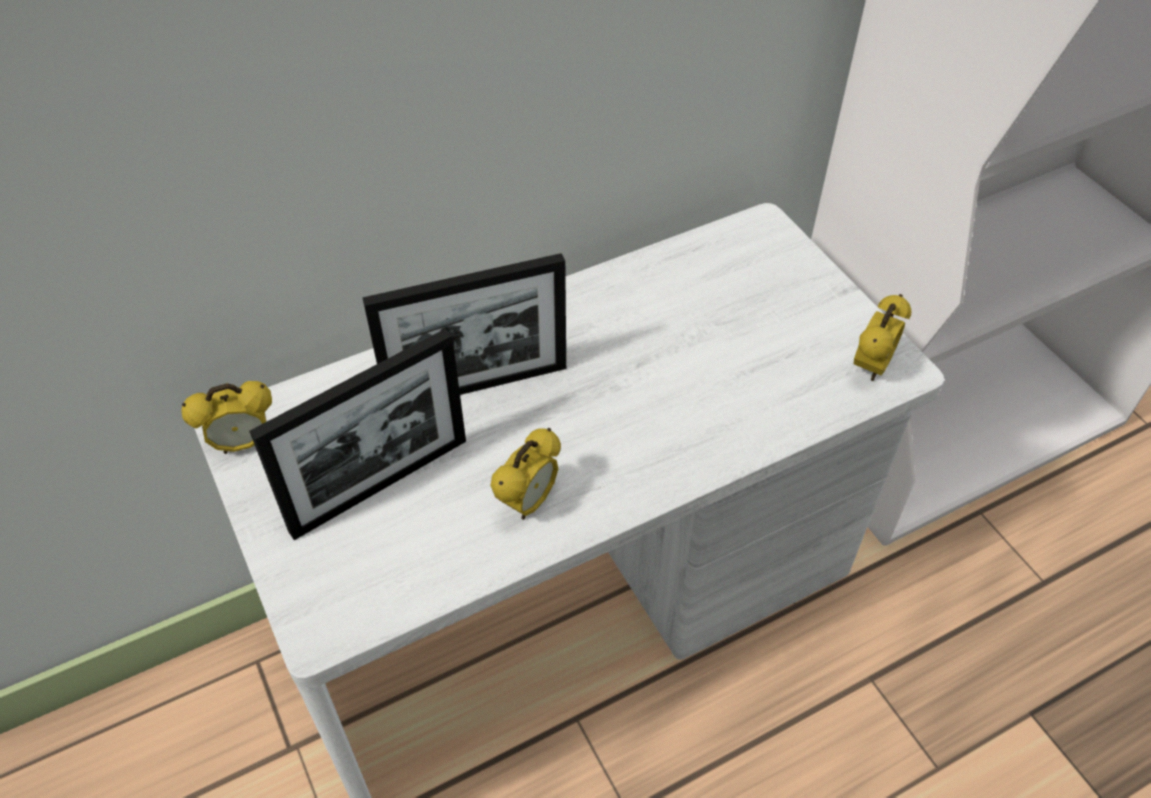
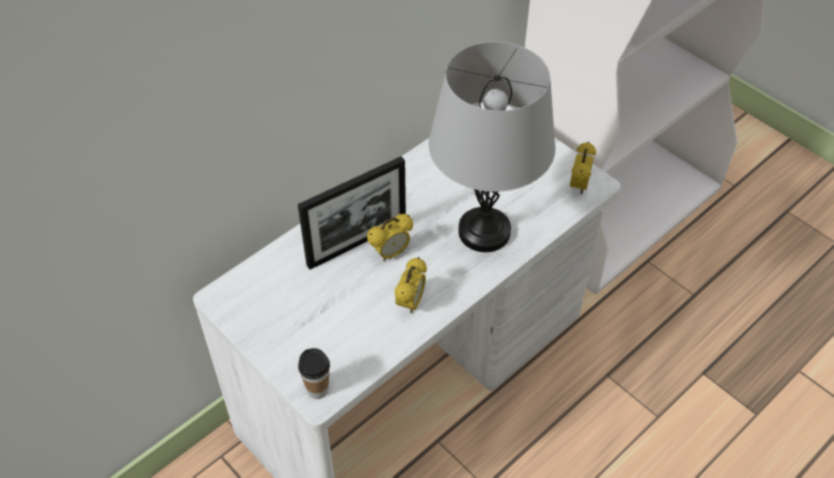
camera: 15 degrees left, 0 degrees up
(242, 443) = (229, 306): alarm clock -> alarm clock (390, 253)
(323, 615) = (317, 389): none -> cup
(380, 485) = (321, 312): picture frame -> none
(689, 410) = (484, 232): none -> grey table lamp

